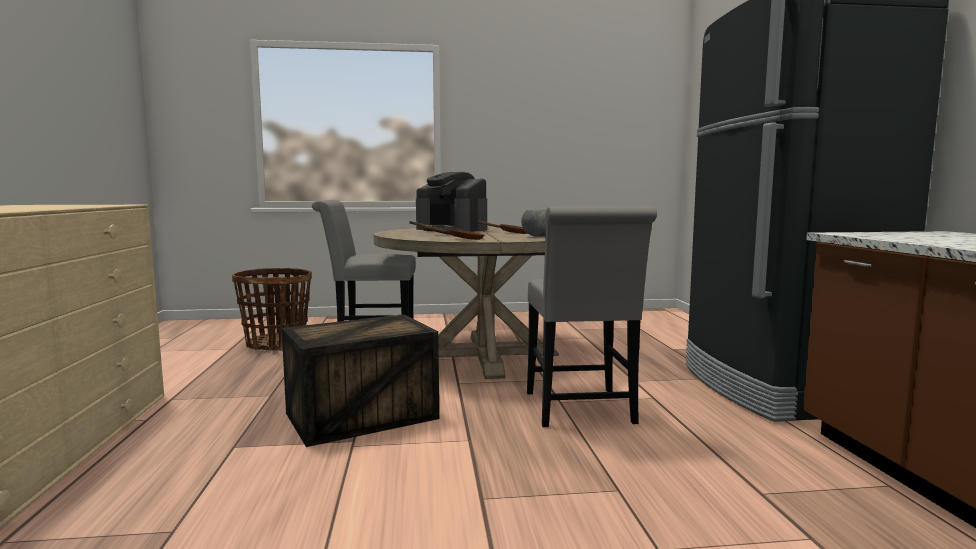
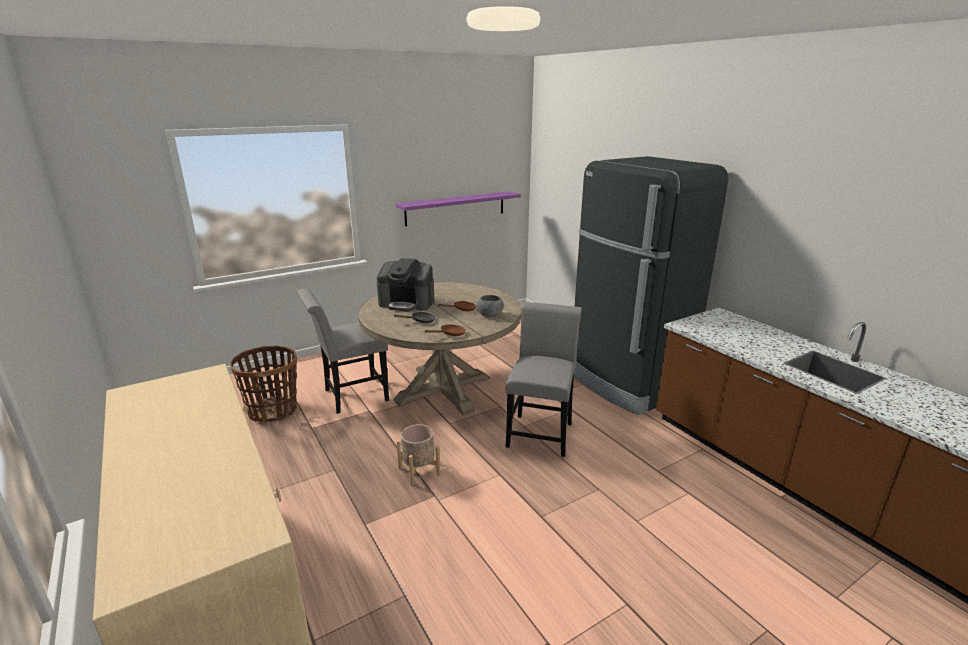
camera: 25 degrees left, 15 degrees up
(363, 415) = (419, 471): crate -> beige planter
(572, 157) = (455, 208): none -> purple shelf
(581, 411) = (541, 431): grey chair -> grey chair turned 135 degrees counterclockwise

